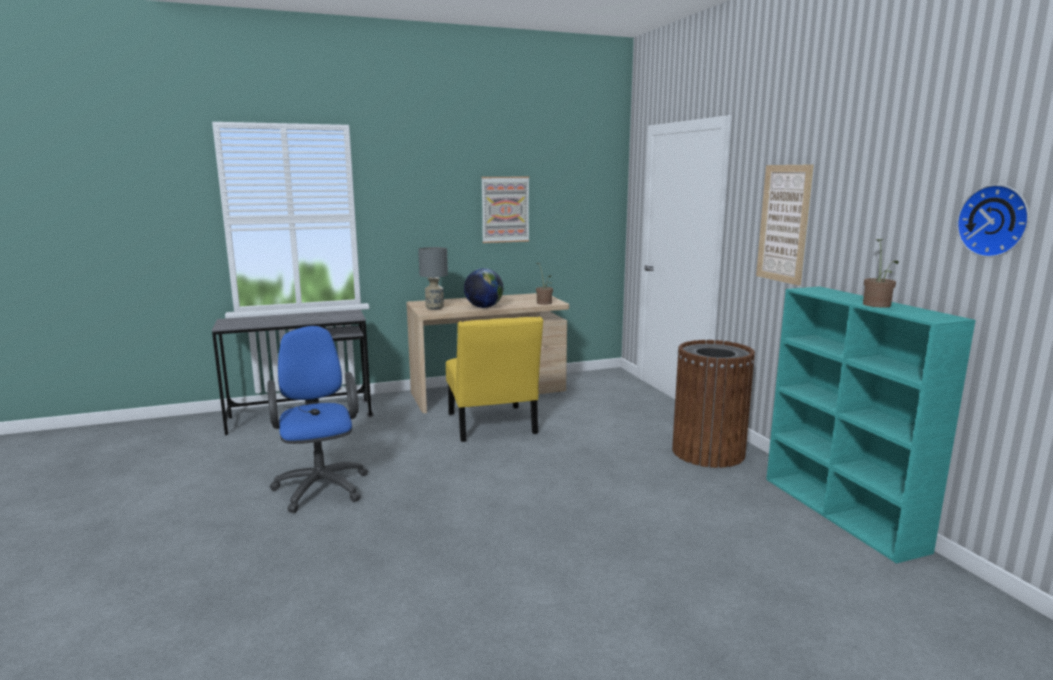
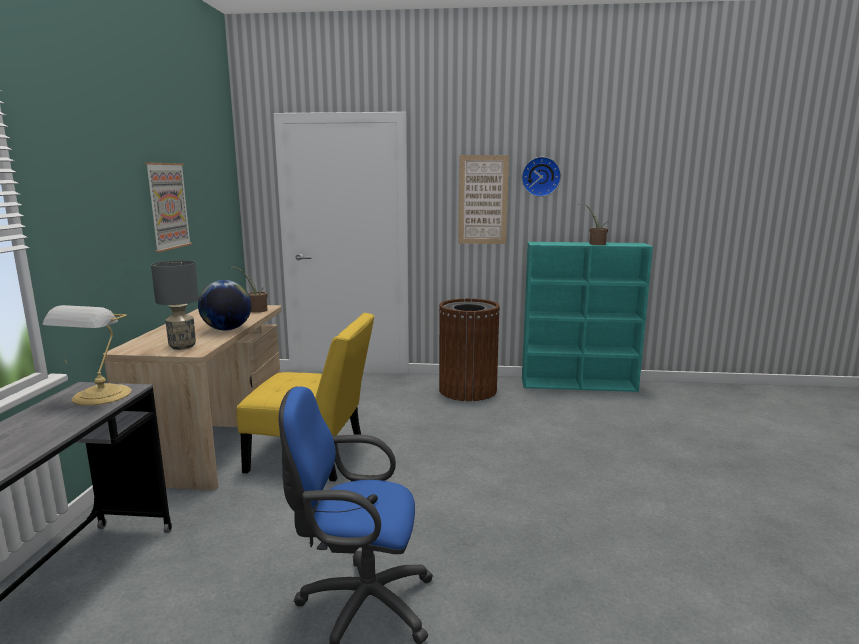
camera: 65 degrees left, 0 degrees up
(340, 316) = (100, 396): none -> table lamp
(995, 221) = (648, 187): wall clock -> wall clock (540, 176)

